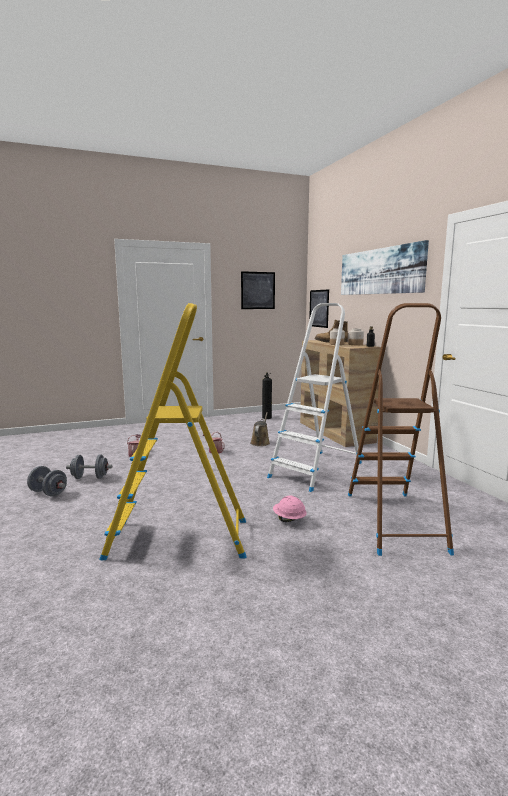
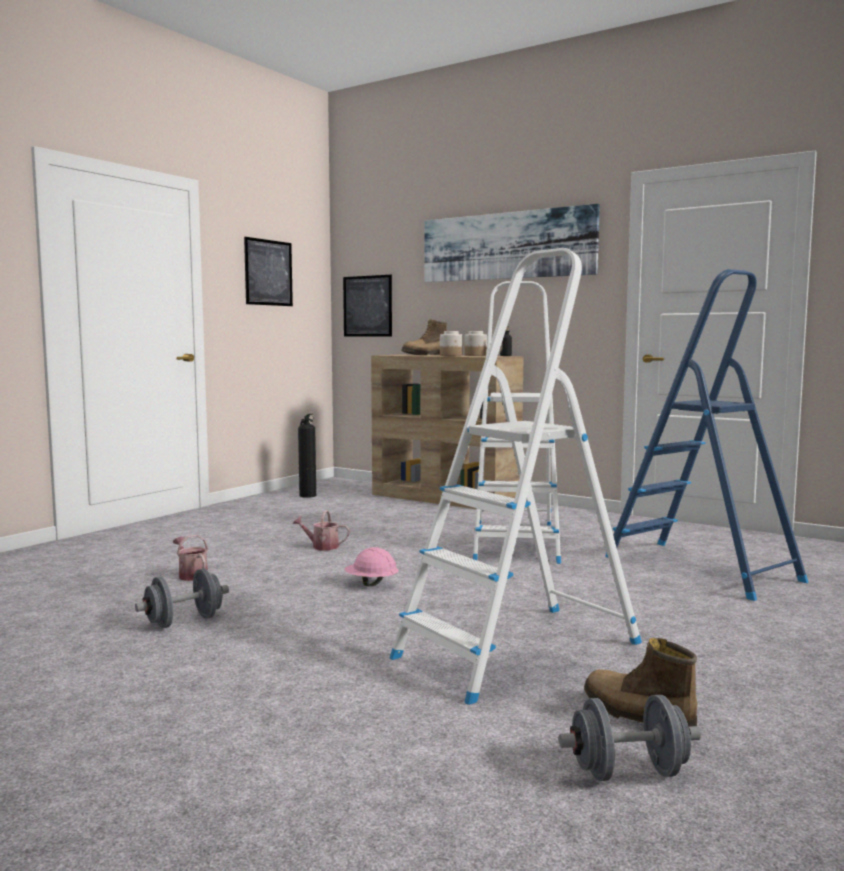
camera: 35 degrees left, 5 degrees down
(48, 493) = (151, 659): grey dumbbell -> grey dumbbell (628, 773)
(151, 599) = (636, 715): none -> boot
(177, 539) = (517, 650): yellow step ladder -> white step ladder
(260, 442) = (369, 525): brown watering can -> none
(289, 519) = (600, 595): pink hard hat -> pink hard hat (371, 584)
(393, 520) = (699, 568): brown step ladder -> blue step ladder

